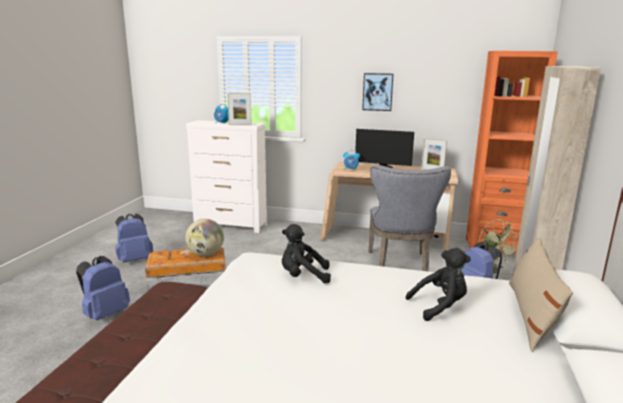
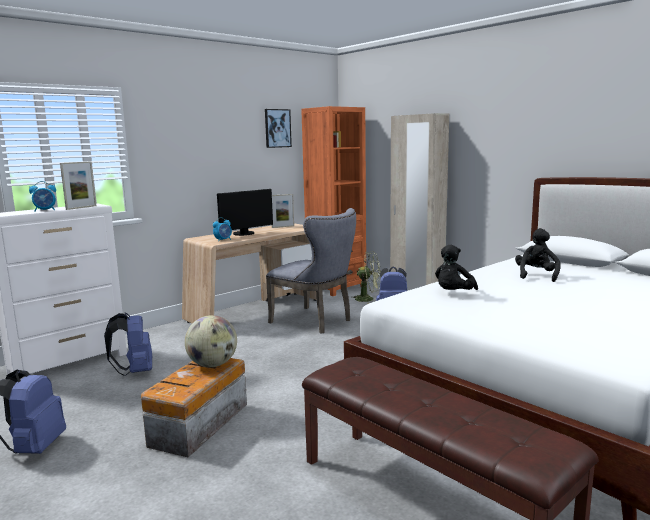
camera: 55 degrees left, 5 degrees down
(105, 313) = (169, 497): blue backpack -> blue backpack (135, 371)
(377, 92) = (214, 152): picture -> picture (277, 128)
(531, 315) = (561, 264): beige pillow -> none

